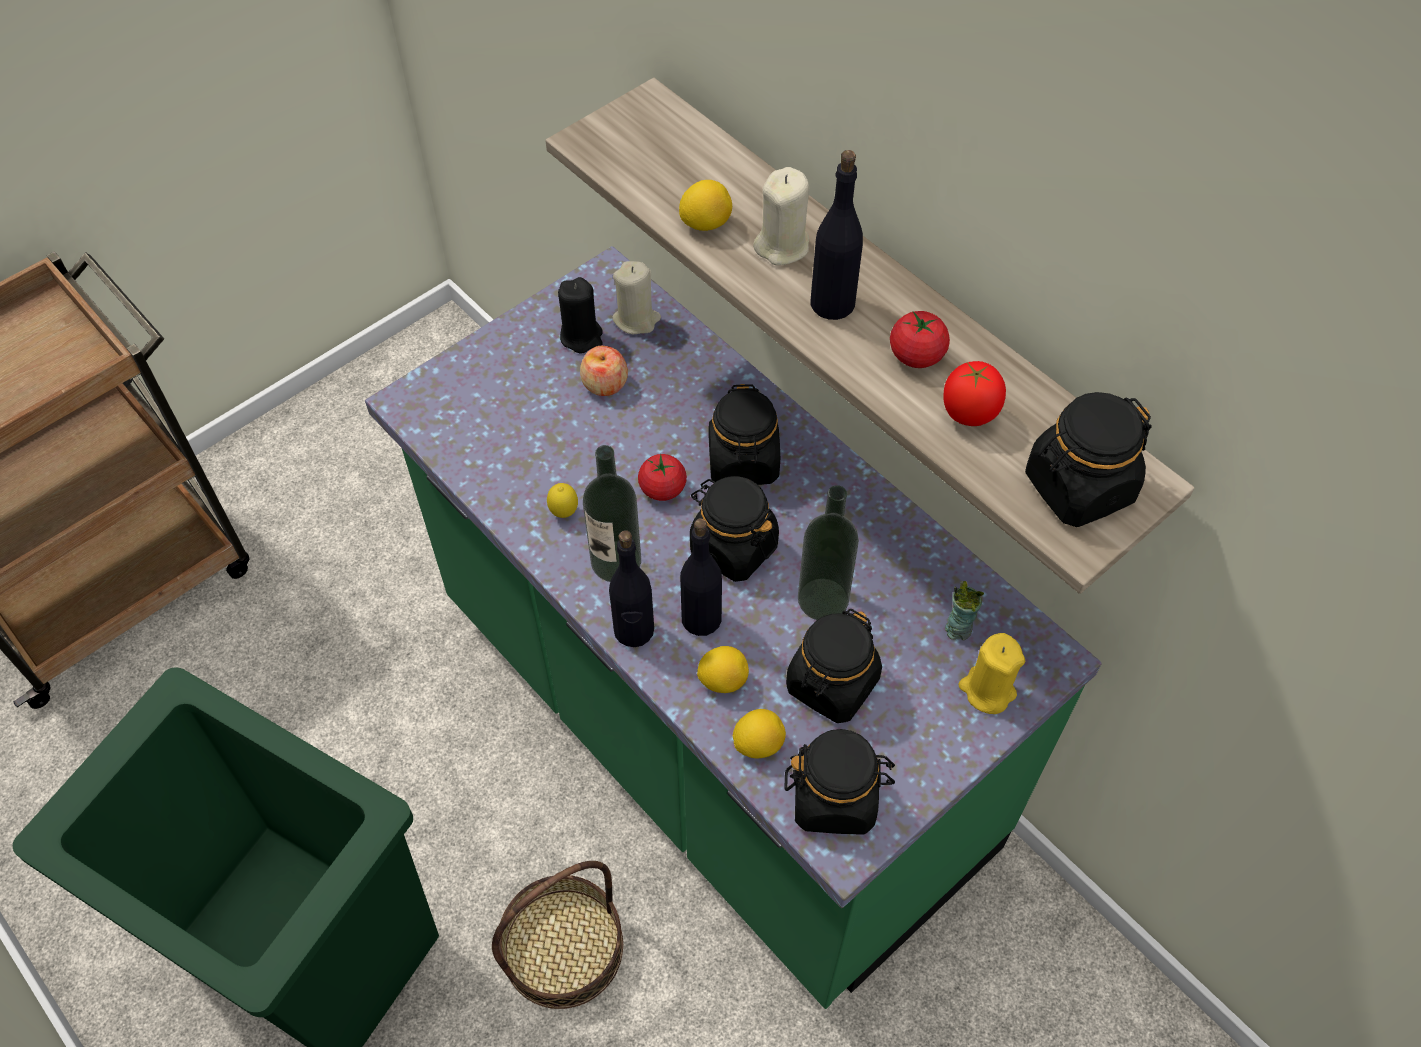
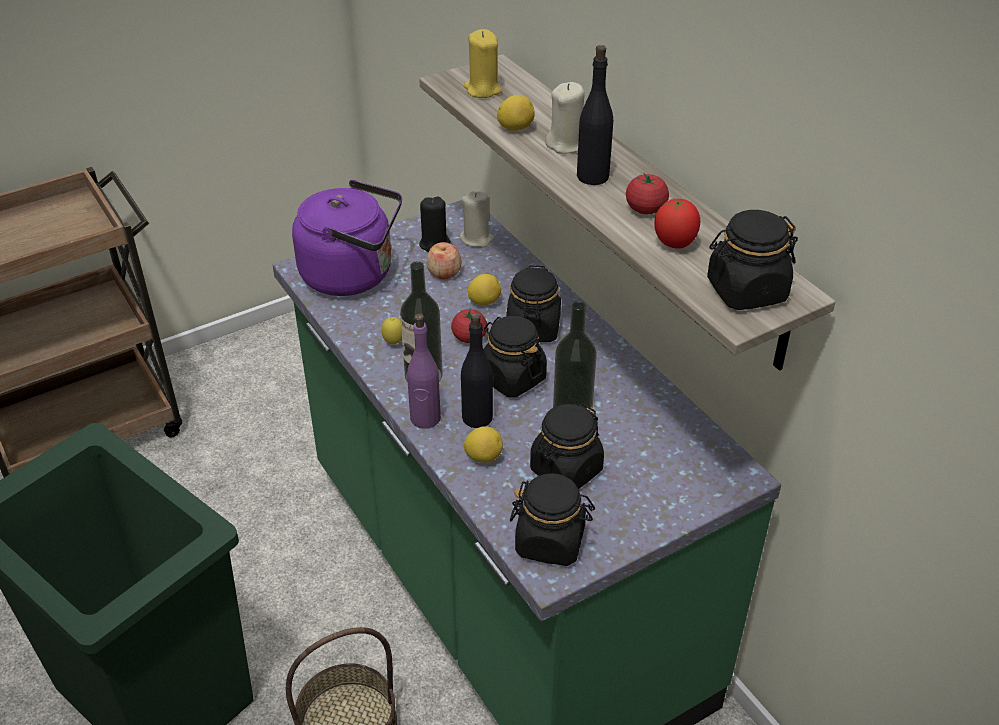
camera: 10 degrees right, 15 degrees down
(482, 404) = (353, 275): none -> purple kettle
(634, 630) = (425, 418): black bottle -> purple bottle
(758, 744) = (500, 499): lemon -> lemon (484, 302)
(958, 629) = (671, 448): cup -> none
(987, 690) = (686, 489): yellow candle -> yellow candle (482, 90)

